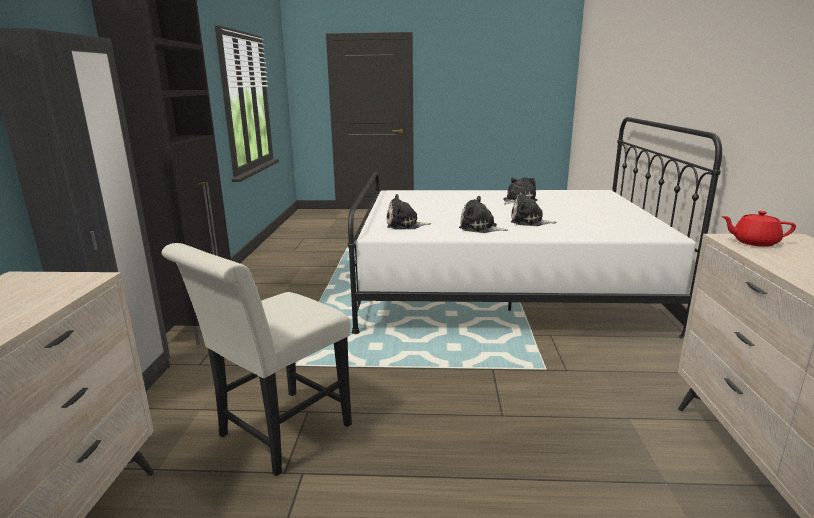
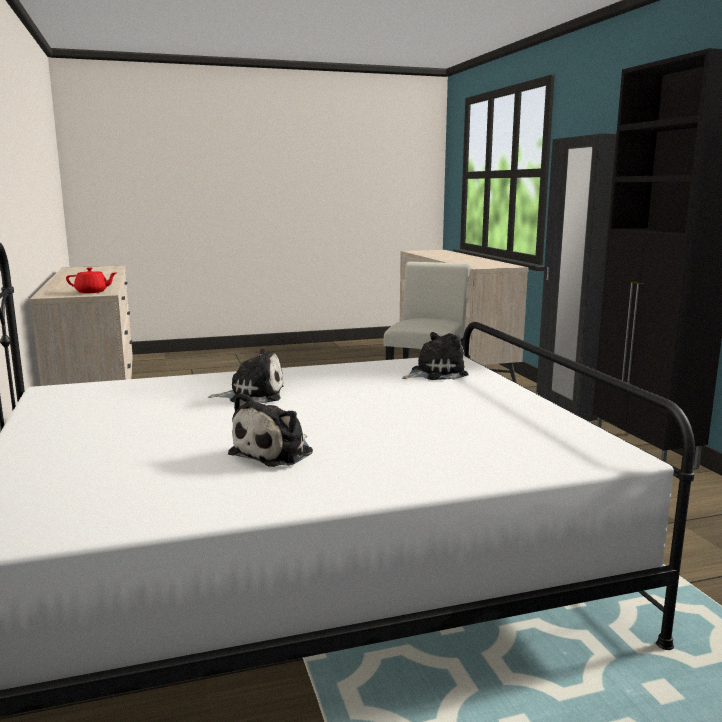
camera: 160 degrees right, 5 degrees down
(480, 228) = (325, 378): plush toy -> none

